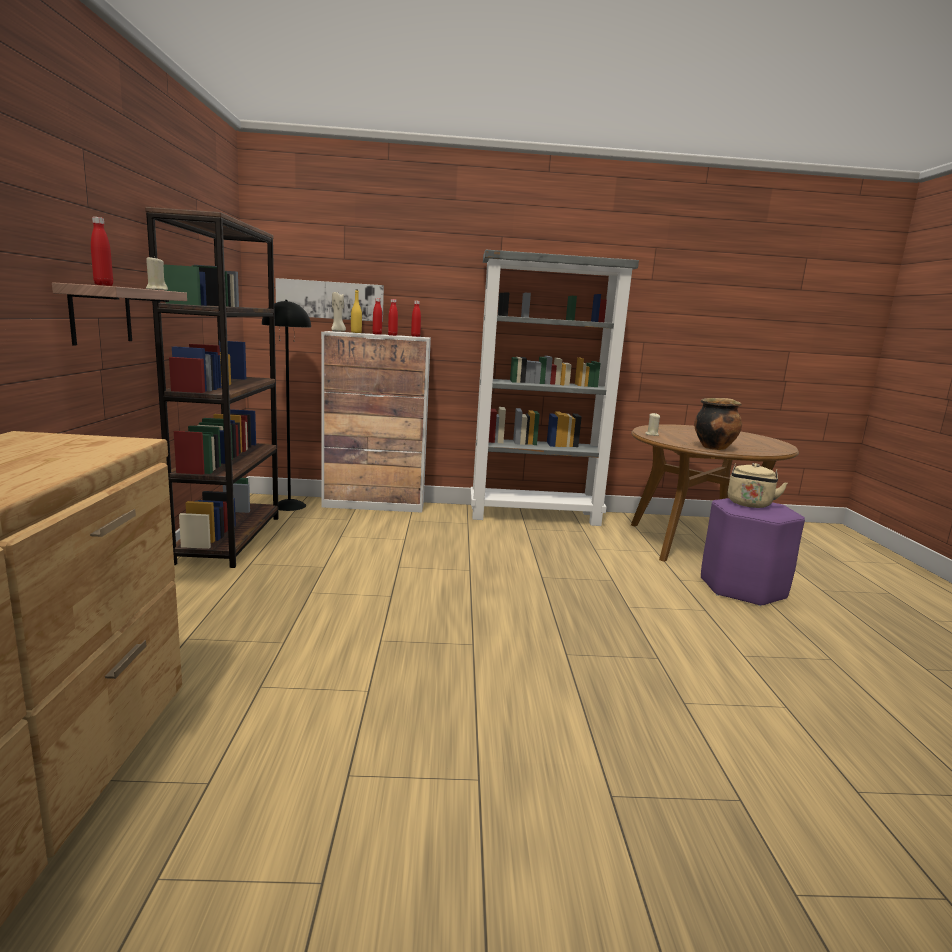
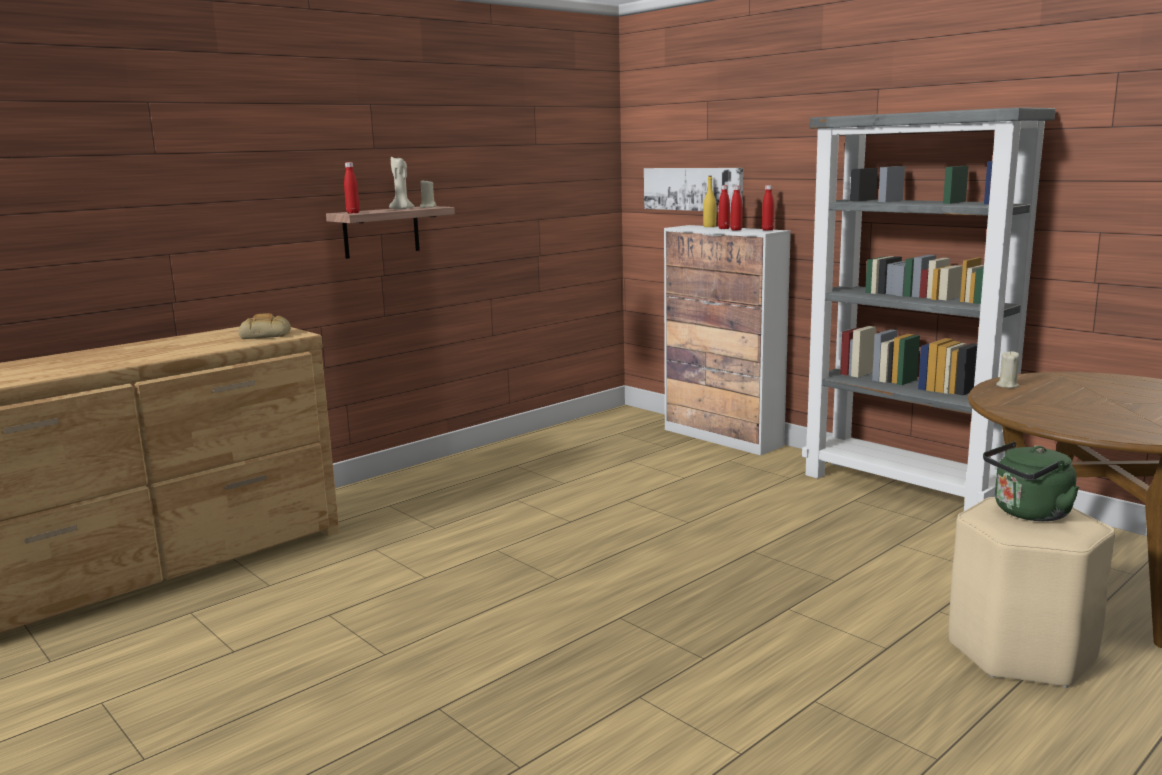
camera: 50 degrees right, 0 degrees up
(81, 446) = (266, 335): none -> bread
(230, 539) = (536, 442): brown bookcase -> none
(289, 505) = (638, 422): black floor lamp -> none
(338, 331) = (688, 226): beige candle -> beige candle (402, 209)
(714, 447) = (1046, 415): cooking pot -> none
(741, 588) = (1019, 651): purple stool -> beige stool
(749, 504) = (1028, 513): beige kettle -> green kettle

